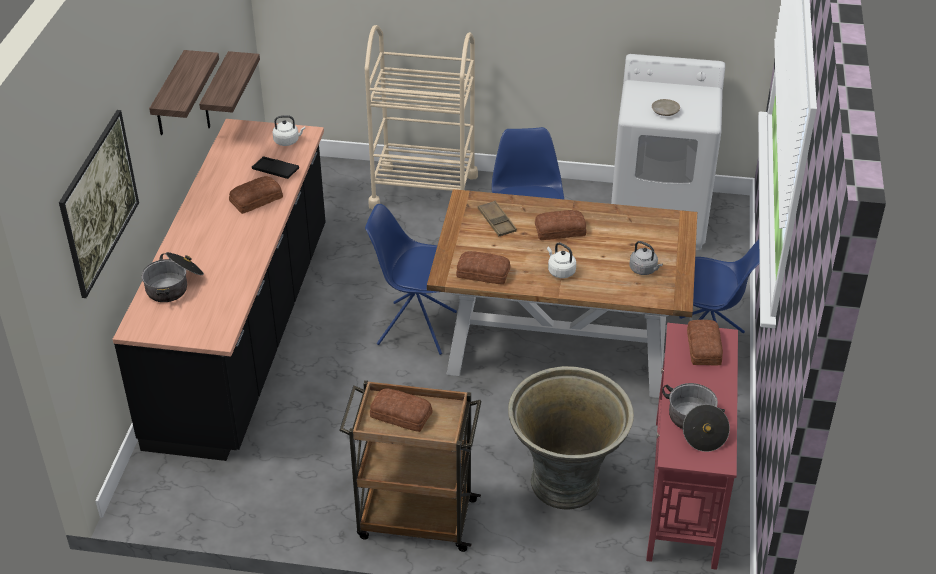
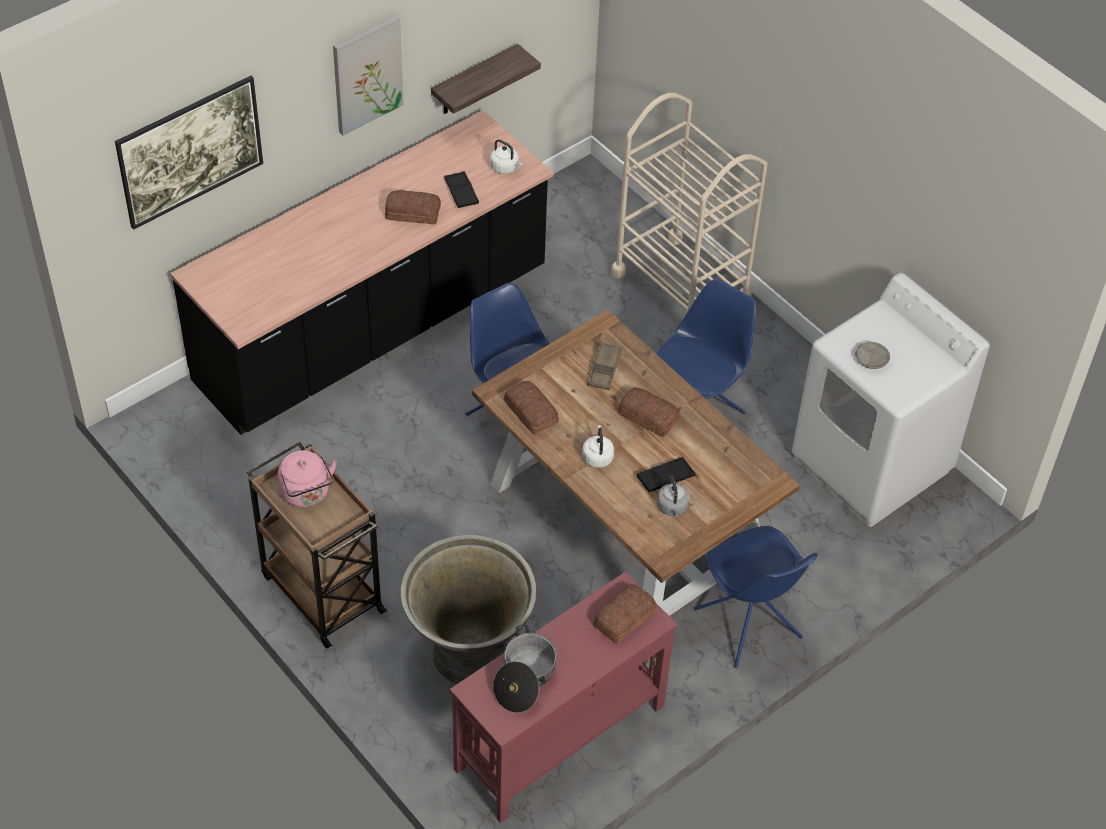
camera: 40 degrees right, 10 degrees up
(170, 96) = (367, 74): shelf -> picture
(174, 285) = (262, 254): cooking pot -> none
(401, 416) = (307, 494): bread -> pink kettle
(617, 256) = (665, 477): none -> black tray

